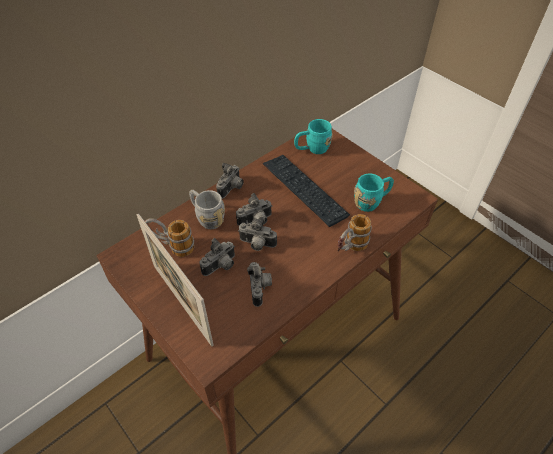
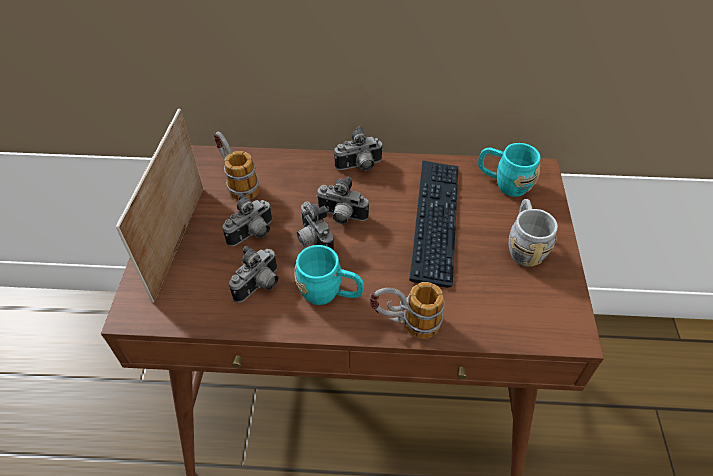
camera: 45 degrees right, 0 degrees up
(207, 217) = (301, 178): grey mug -> grey mug (524, 246)
(221, 266) = (253, 235): camera -> camera turned 45 degrees counterclockwise
(372, 201) = (502, 293): turquoise mug -> turquoise mug (329, 293)

